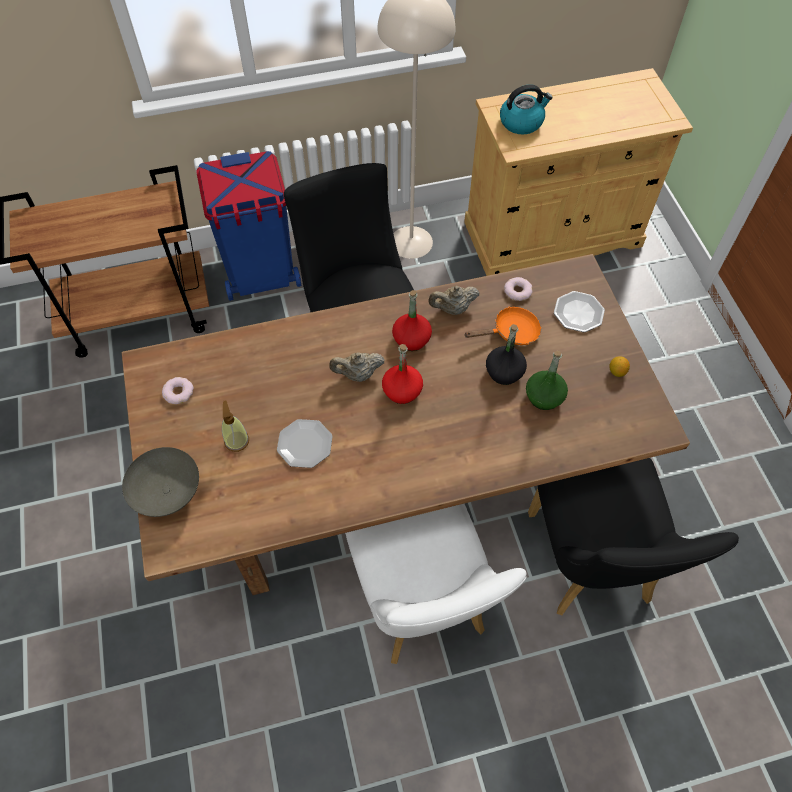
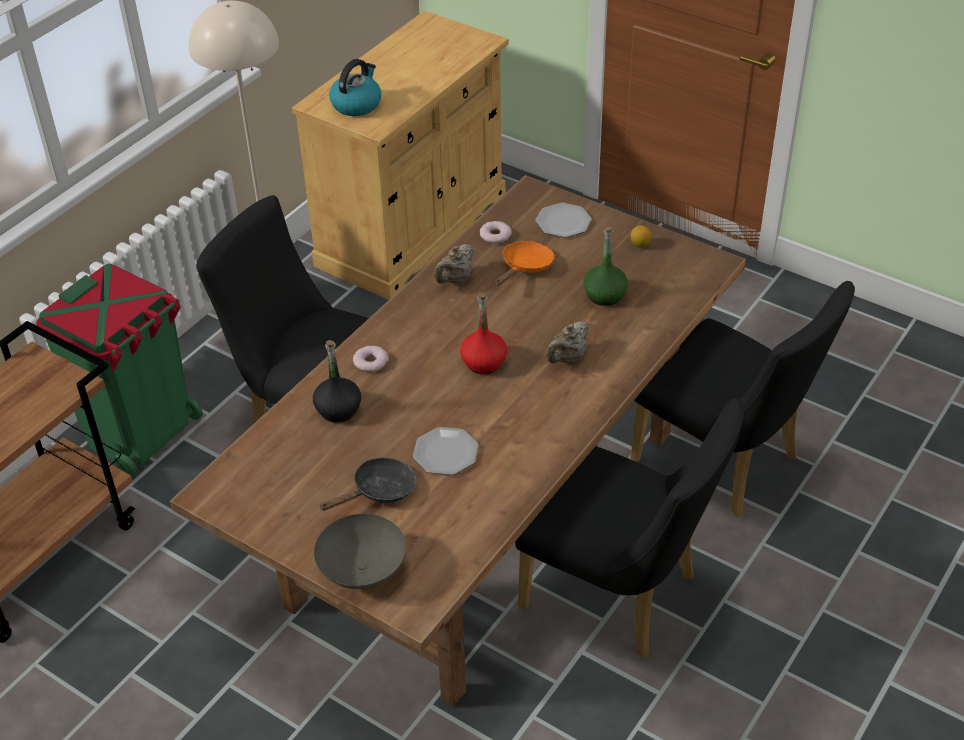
camera: 40 degrees left, 15 degrees down
(178, 392) = (274, 493): donut -> donut (371, 362)
(236, 440) = (379, 491): soap dispenser -> black frying pan
(261, 275) = (142, 435): blue trash can -> green trash can
(358, 374) = (429, 375): beige teapot -> beige teapot (567, 358)
(411, 339) = (445, 322): red bottle -> none
(423, 606) = (620, 596): white chair -> black chair
(504, 372) = (553, 297): black bottle -> black bottle (338, 410)

